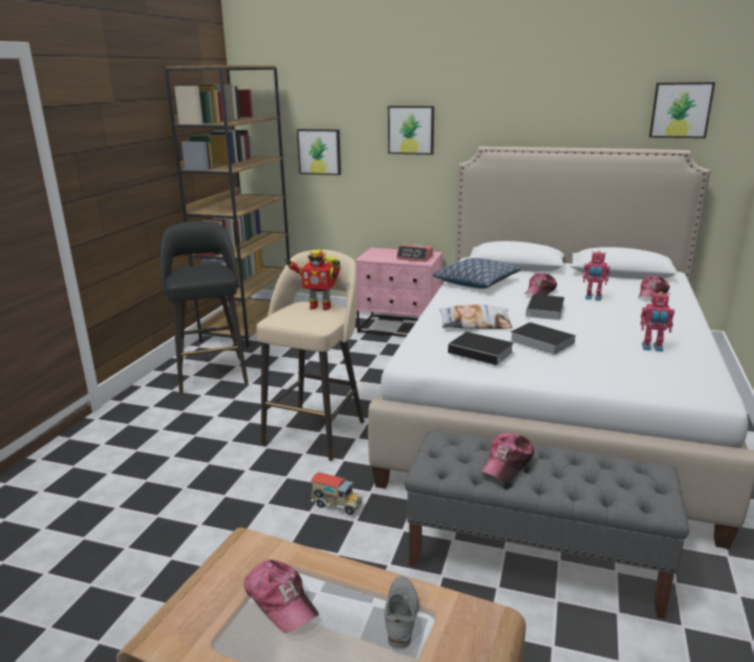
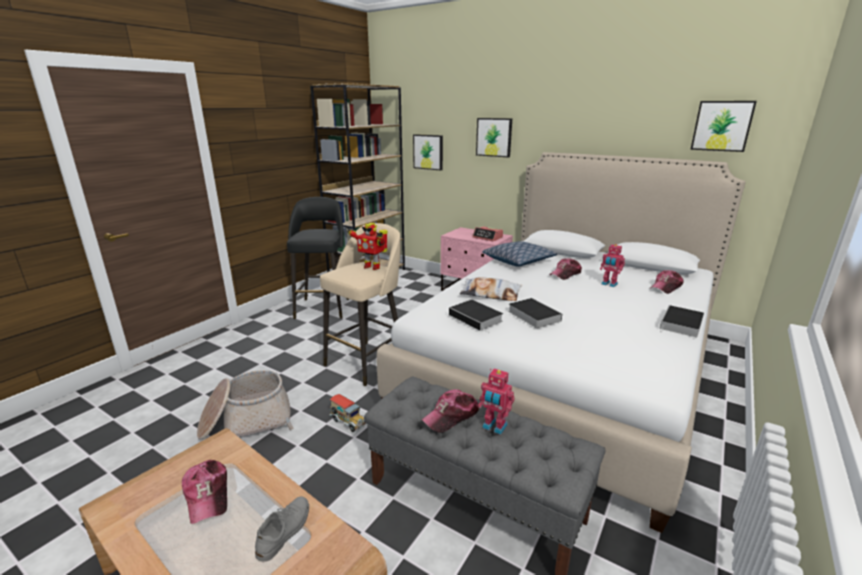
camera: 15 degrees right, 0 degrees up
(203, 529) = (246, 421): none -> basket
(545, 311) = (557, 290): book -> book (681, 325)
(652, 348) = (631, 334): toy robot -> toy robot (494, 427)

